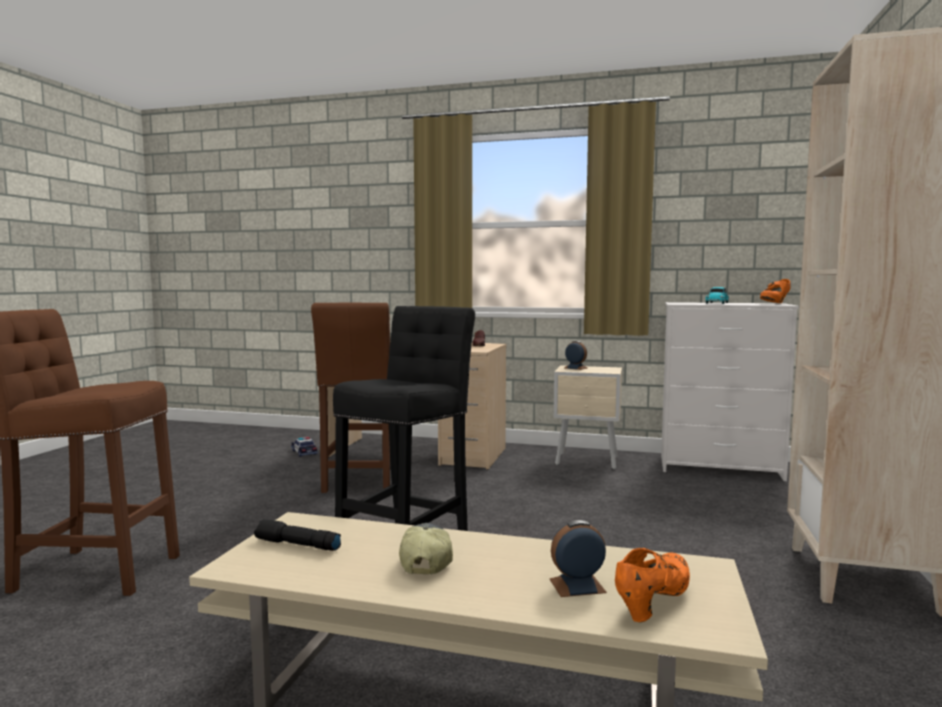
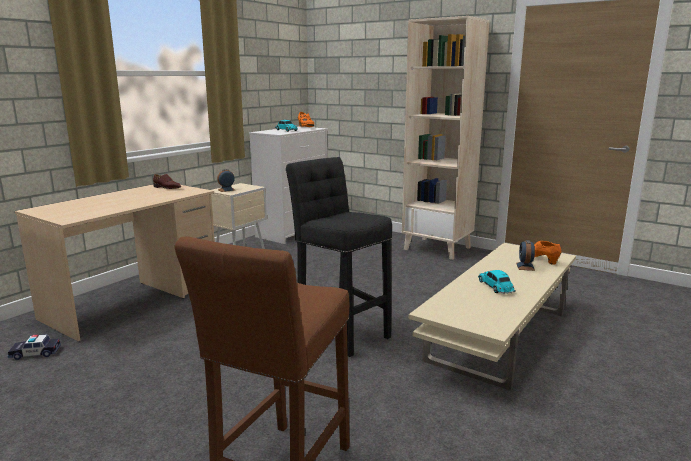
camera: 70 degrees left, 10 degrees up
(296, 545) = (467, 313): black flashlight -> none
(361, 481) = (179, 332): brown stool -> none
(425, 561) = (496, 287): cap -> toy car

